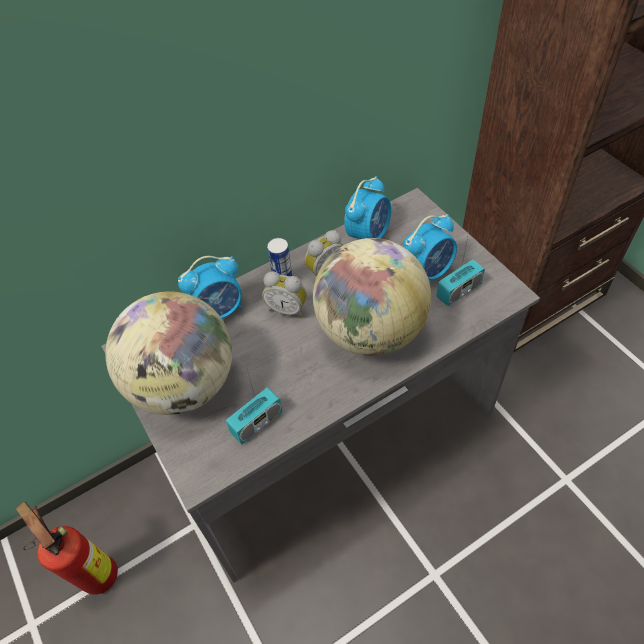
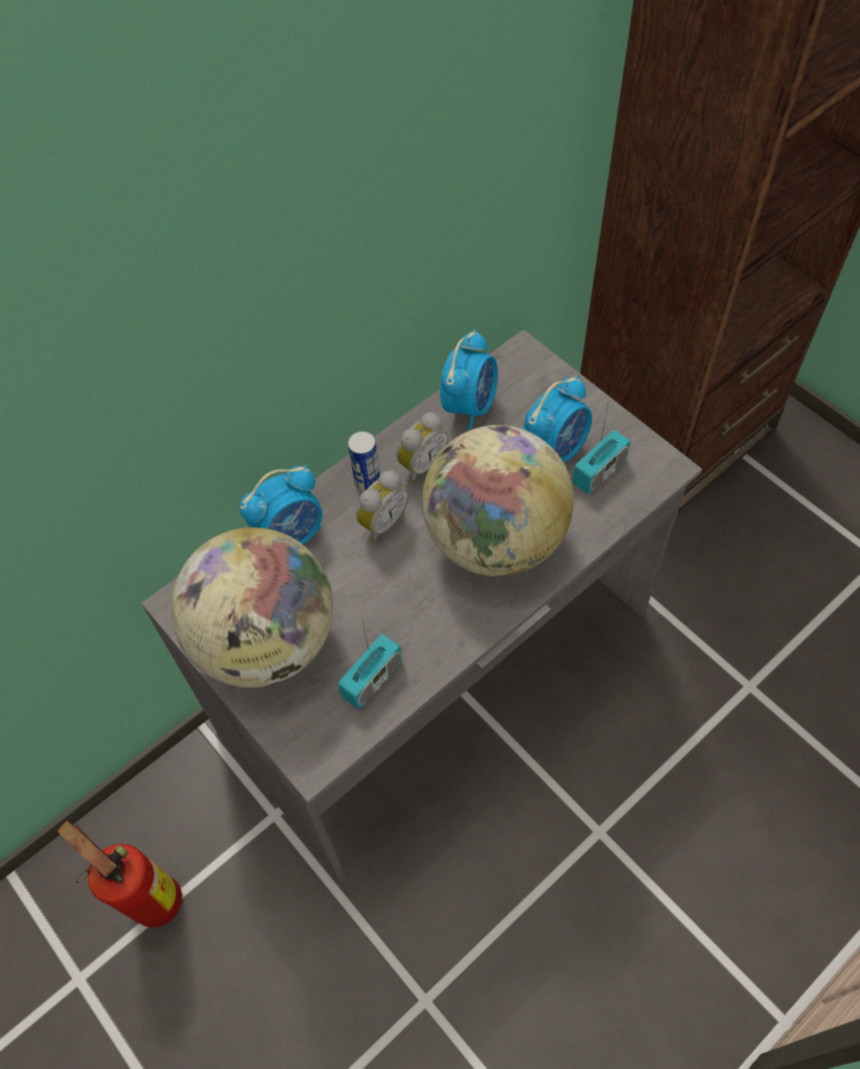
camera: 10 degrees left, 5 degrees up
(287, 309) = (382, 522): alarm clock -> alarm clock turned 60 degrees counterclockwise

